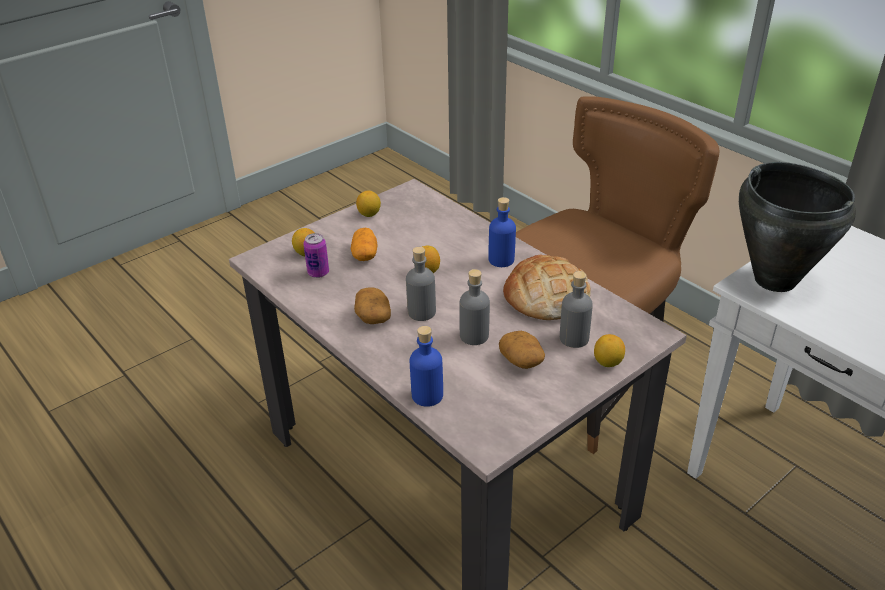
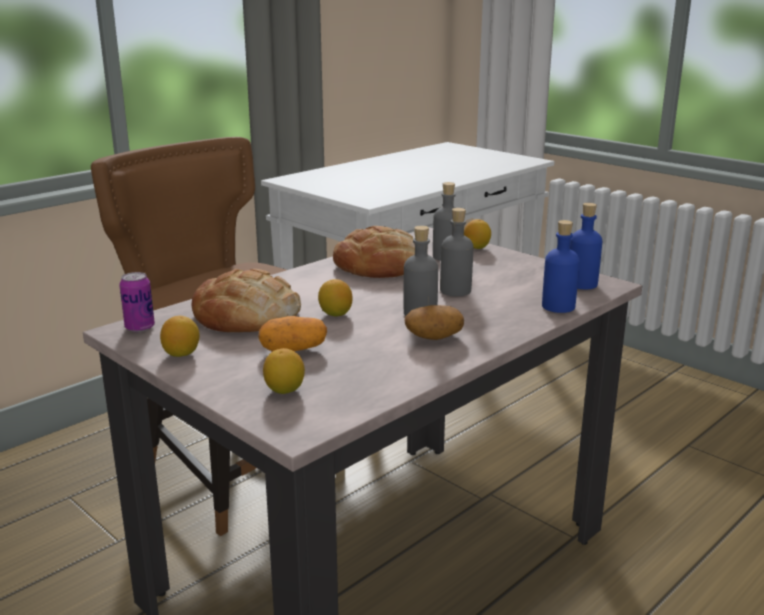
camera: 95 degrees left, 15 degrees down
(318, 273) = (339, 377): can -> can (140, 327)
(431, 233) = (247, 315): none -> bread
(501, 260) = (313, 281): blue bottle -> blue bottle (582, 284)
(522, 360) = (486, 273): potato -> none
(774, 279) = (360, 195): black cooking pot -> none

